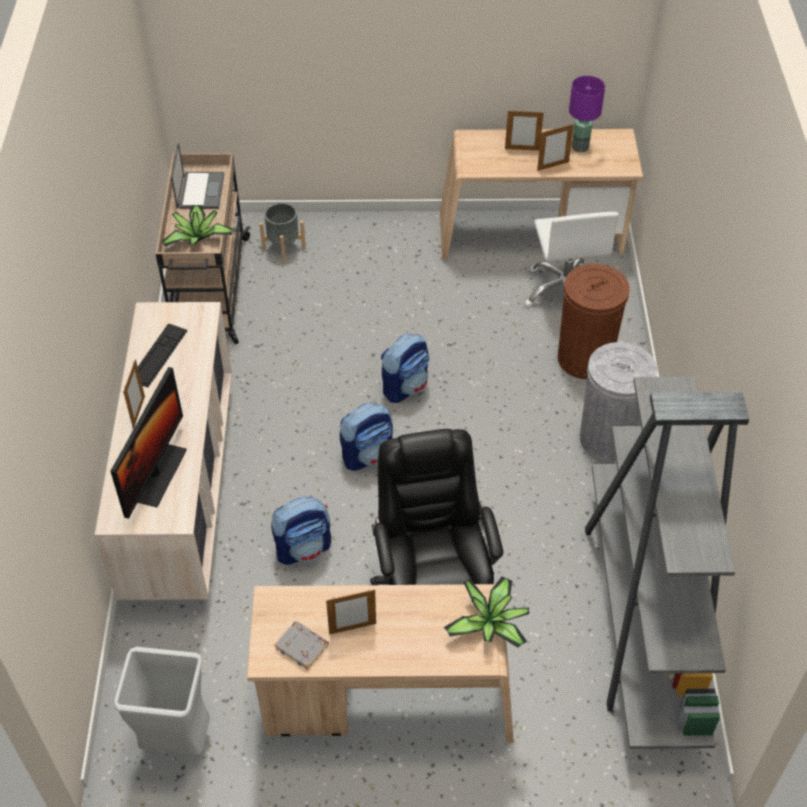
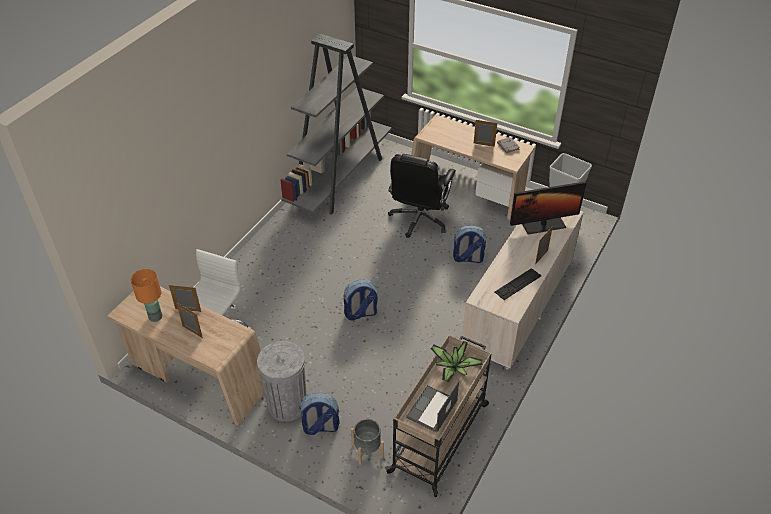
camera: 150 degrees left, 5 degrees down
(156, 474) = (543, 225): monitor -> monitor turned 150 degrees counterclockwise
(367, 455) = (407, 287): backpack -> backpack (320, 427)
(490, 623) = (428, 128): potted plant -> none
(580, 147) = (155, 316): purple table lamp -> orange table lamp
(585, 358) = (250, 286): brown trash can -> none
(608, 438) = (281, 244): grey trash can -> grey trash can (287, 404)

